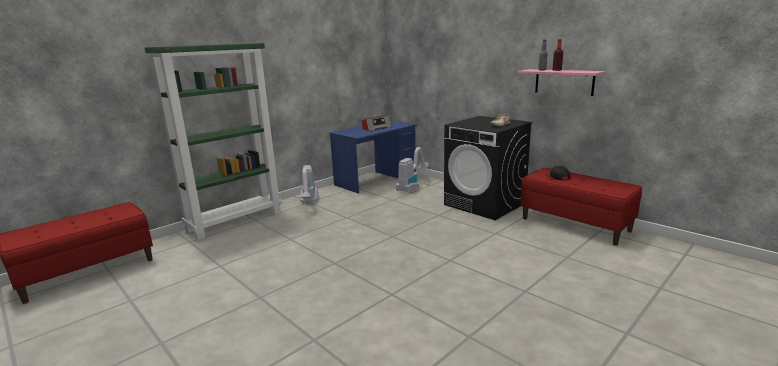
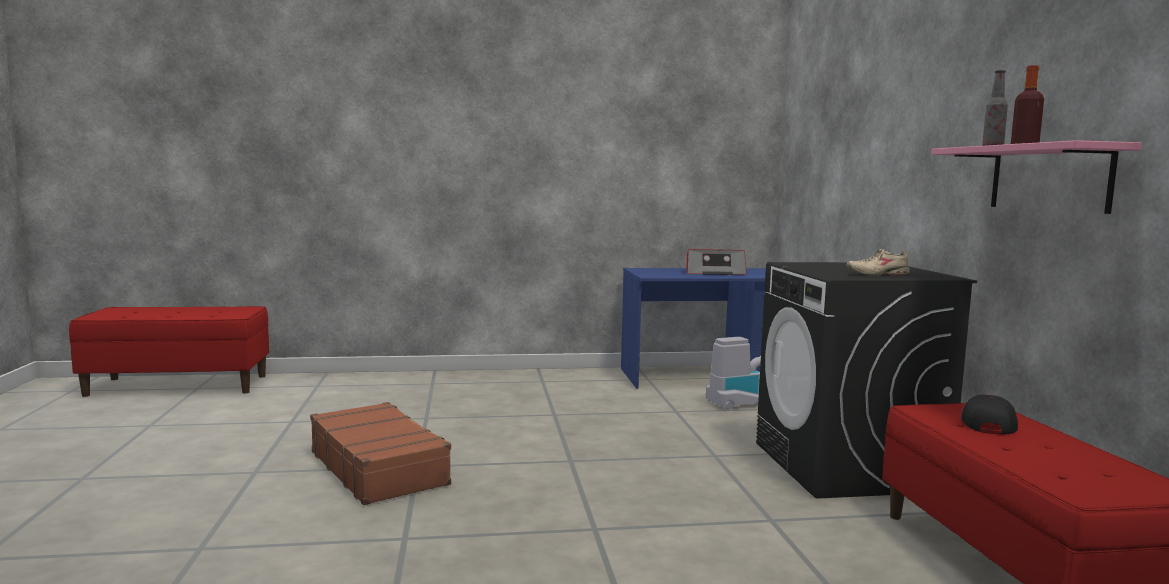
camera: 35 degrees right, 10 degrees down
(236, 221) = (408, 378): green bookcase -> none
(309, 203) = (540, 382): vacuum cleaner -> none
(318, 271) = (379, 468): none -> brown suitcase

